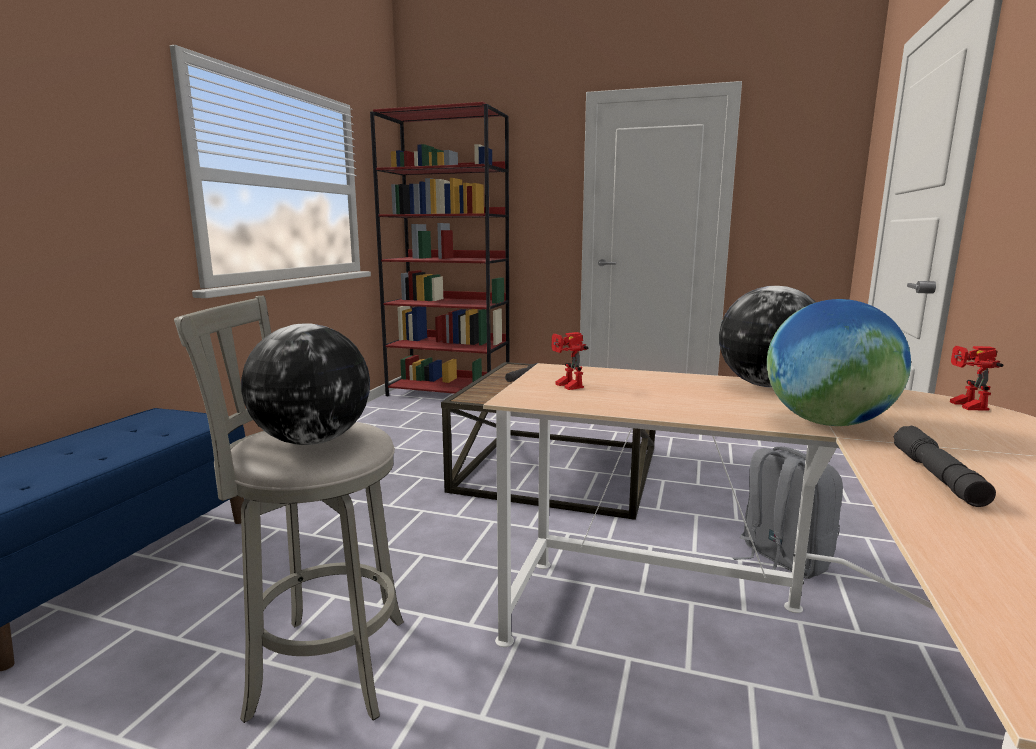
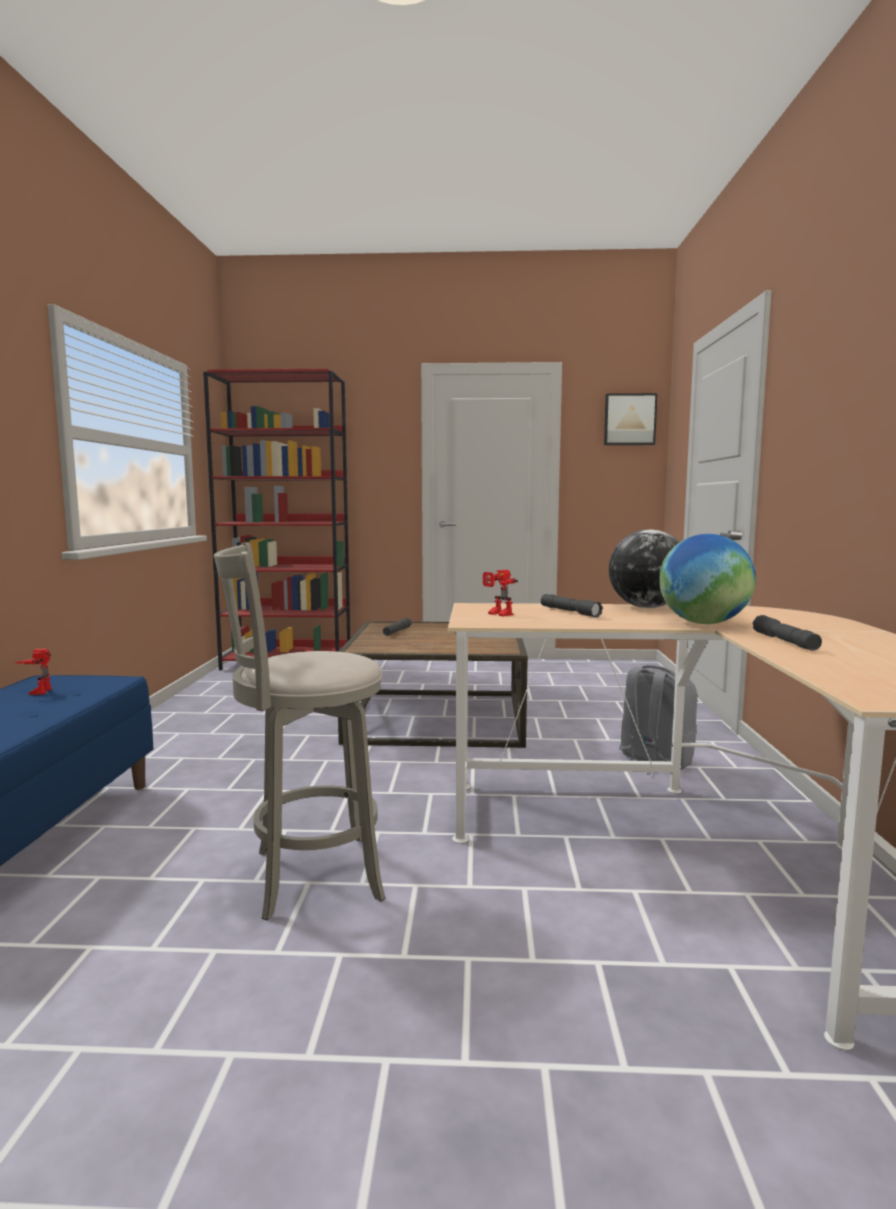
camera: 15 degrees left, 5 degrees down
(312, 441) = (318, 662): globe -> none
(658, 387) = (569, 612): none -> grey flashlight
(819, 144) = (629, 419): none -> picture
(962, 405) = (781, 611): toy robot -> toy robot (37, 691)

